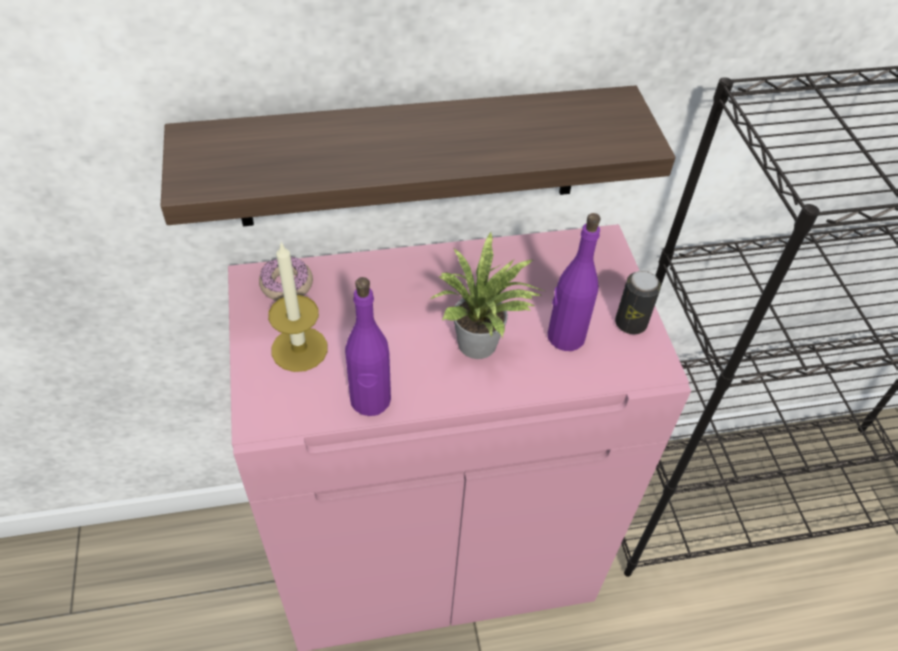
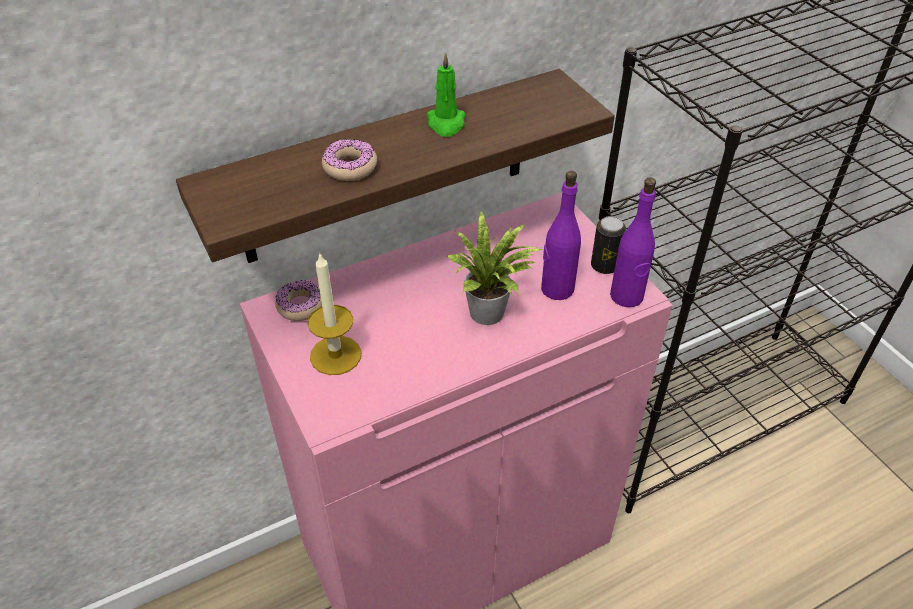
camera: 15 degrees left, 5 degrees down
(348, 152) = (350, 167): none -> donut
(370, 400) = (416, 380): purple bottle -> purple bottle (627, 296)
(476, 124) = (446, 123): none -> green candle

